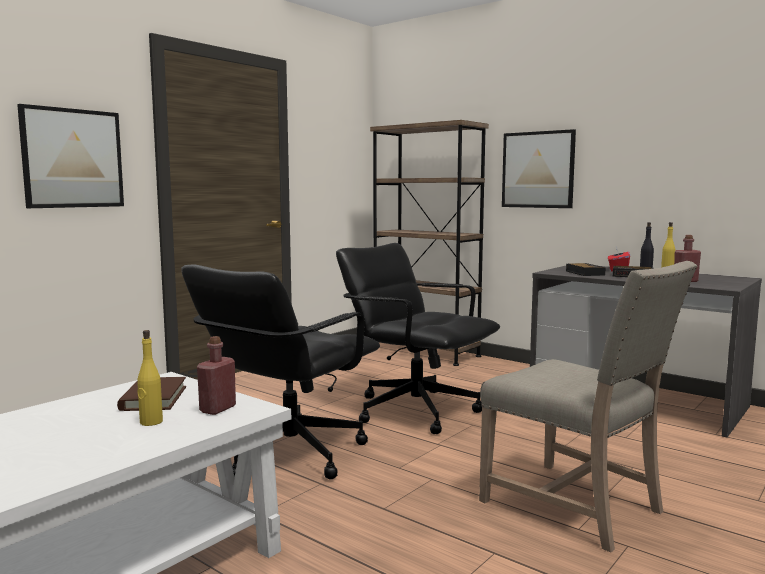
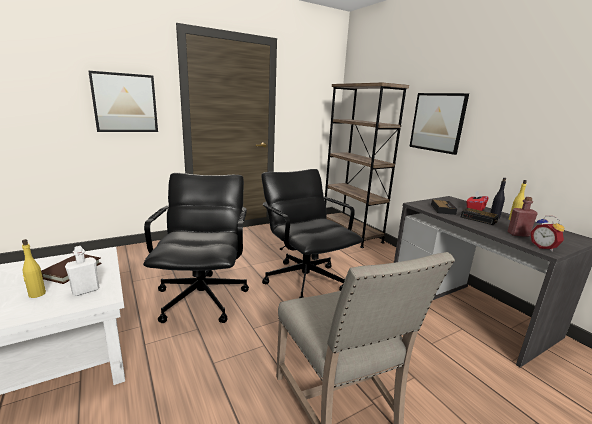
camera: 20 degrees right, 10 degrees up
(217, 409) = (85, 290): red bottle -> white bottle
(288, 453) = (203, 298): black office chair -> black office chair turned 120 degrees clockwise
(720, 286) = (544, 247): none -> alarm clock

